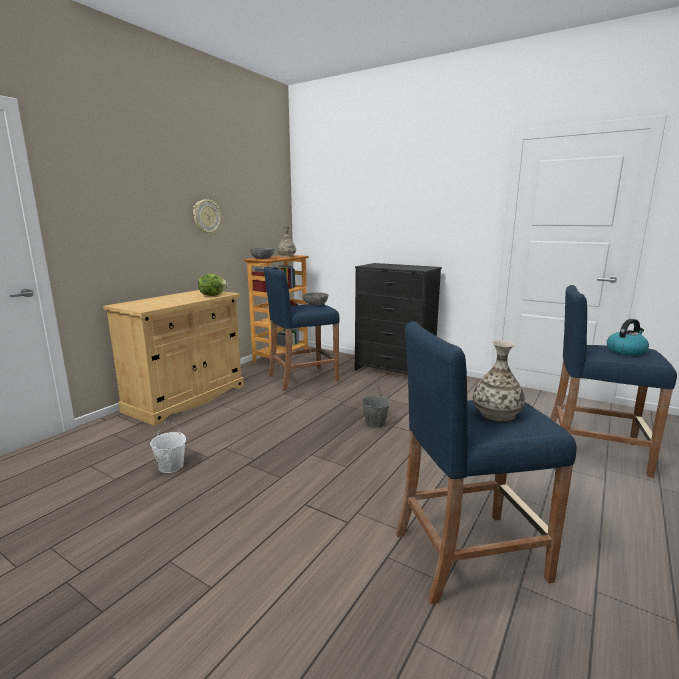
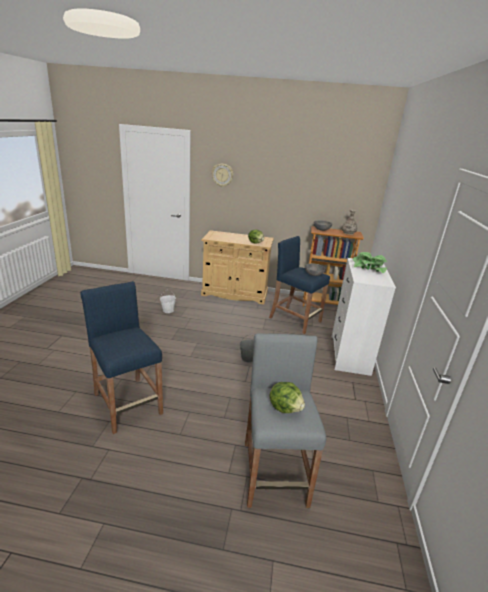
camera: 65 degrees right, 10 degrees up
(206, 217) = (288, 193): wall clock -> wall clock (222, 175)
(389, 265) = (369, 267): none -> potted plant
(394, 371) = (349, 354): black dresser -> white dresser
(496, 414) = (124, 341): vase -> none
(593, 451) = (274, 473): blue stool -> grey stool
(626, 351) = (285, 408): kettle -> lettuce

